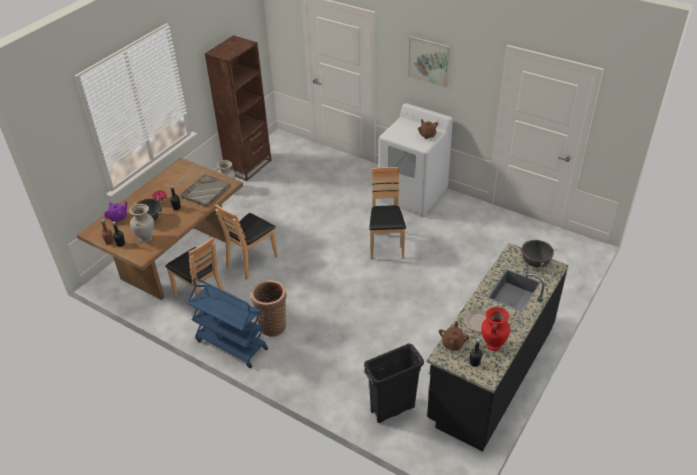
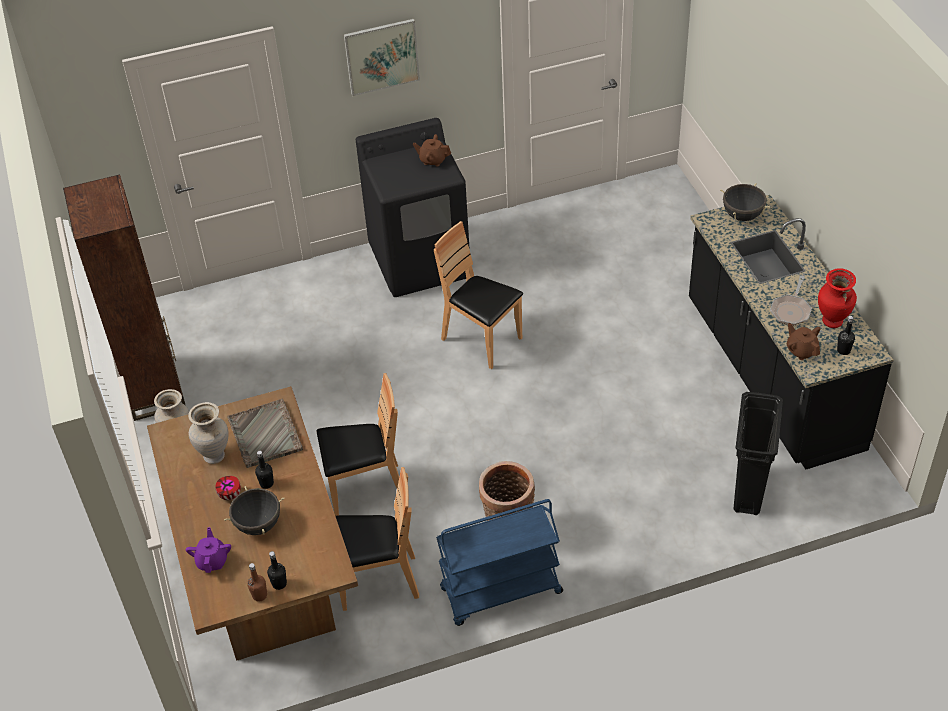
camera: 50 degrees left, 5 degrees up
(146, 239) = (300, 549): beige vase -> beige vase (215, 456)
(252, 261) = (365, 489): brown chair -> brown chair turned 90 degrees counterclockwise
(413, 195) = (420, 261): white washing machine -> black washing machine

